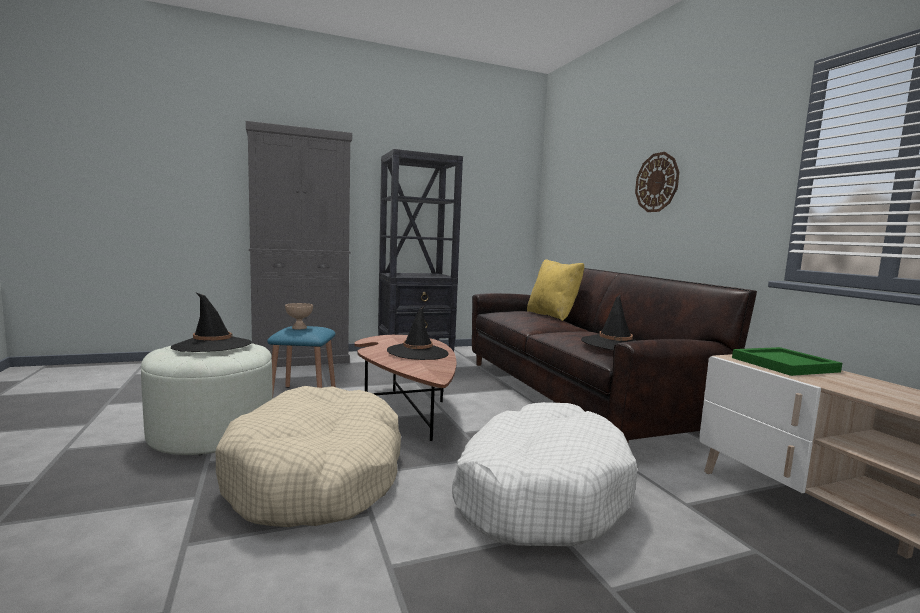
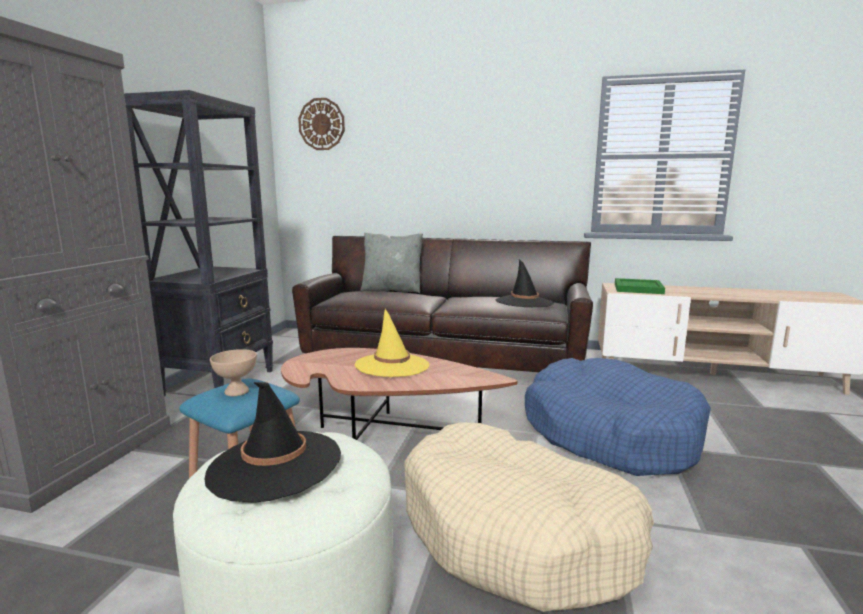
camera: 55 degrees left, 5 degrees up
(418, 352) = (392, 365): black hat -> yellow hat
(539, 492) = (609, 433): white dog bed -> blue dog bed
(552, 316) = (392, 290): yellow pillow -> grey pillow
(657, 182) = (461, 153): wall clock -> wall clock (321, 124)

